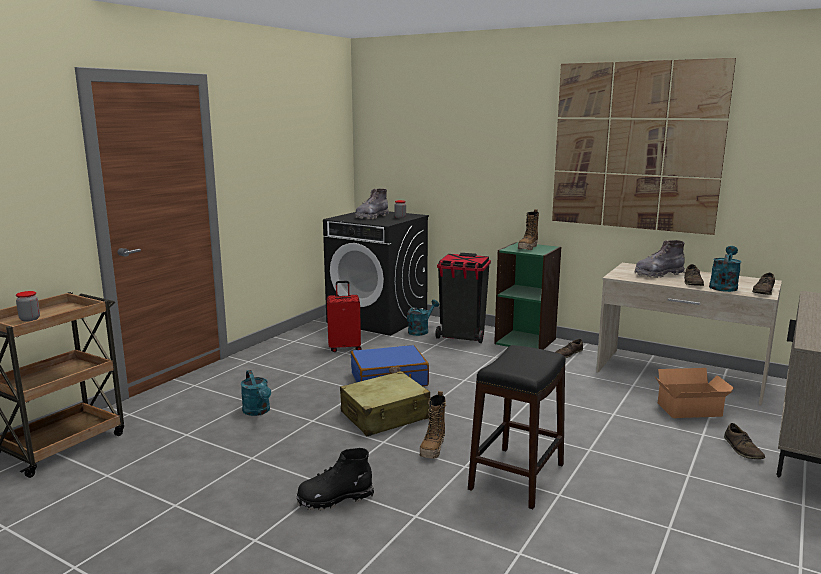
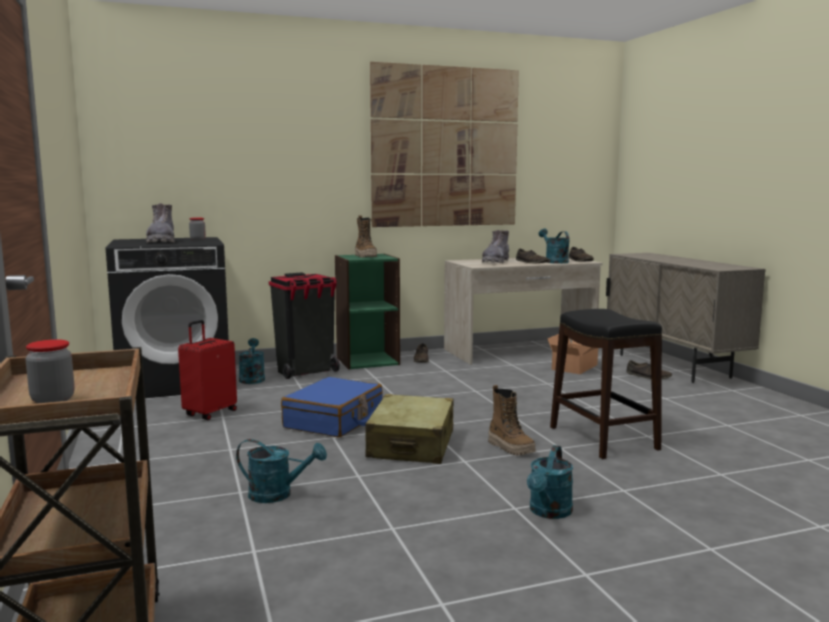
camera: 50 degrees left, 5 degrees down
(335, 499) = (548, 512): black boot -> turquoise watering can

